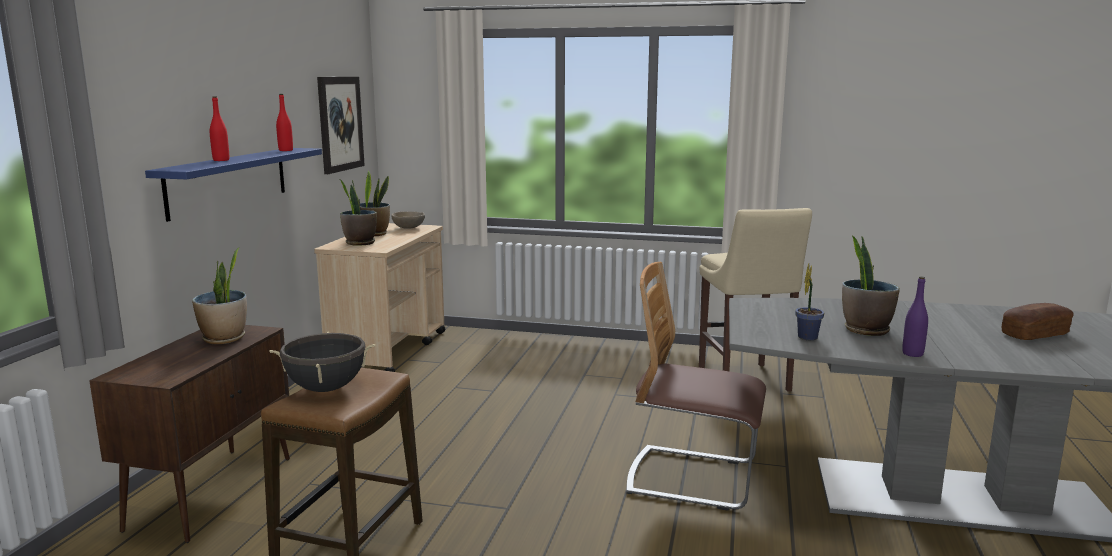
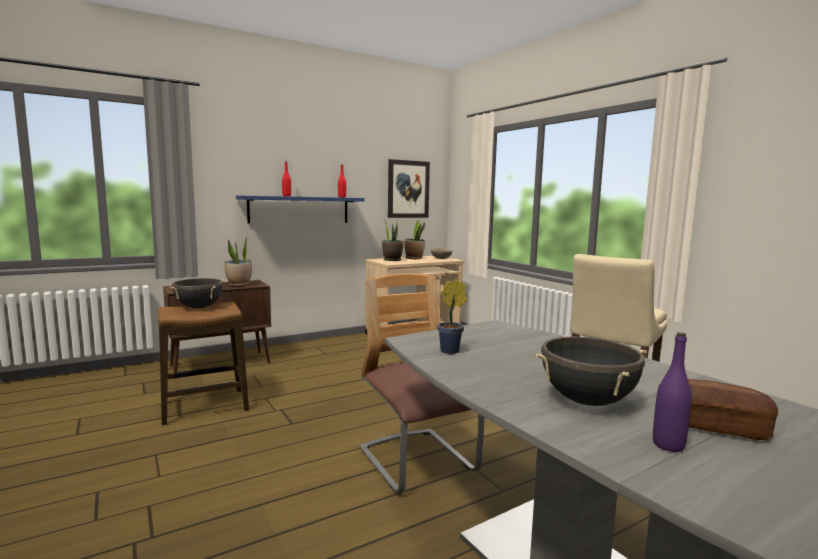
camera: 45 degrees right, 5 degrees down
(865, 330) = (518, 362): potted plant -> none
(912, 354) = (489, 386): purple bottle -> purple bottle (668, 445)
(970, 342) = (587, 401): none -> black cooking pot

